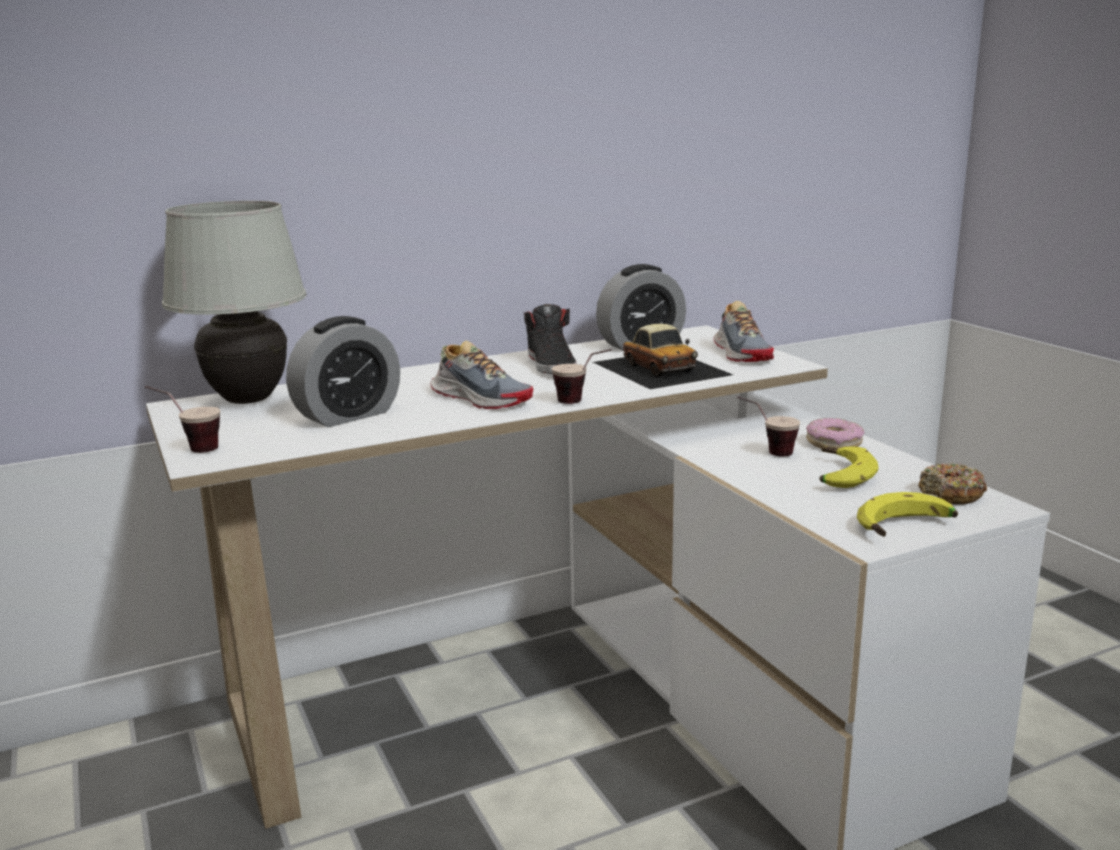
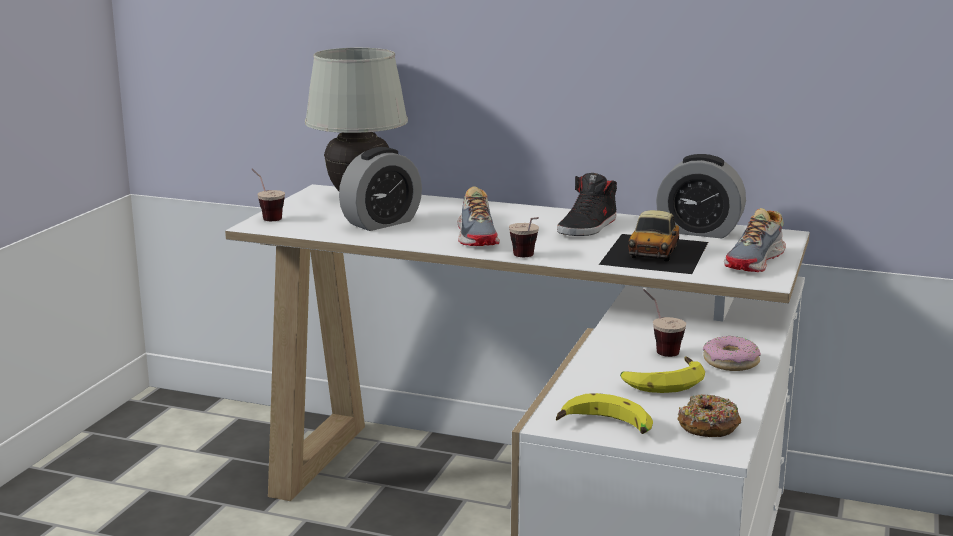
camera: 45 degrees right, 0 degrees up
(348, 415) = (381, 223): alarm clock -> alarm clock turned 45 degrees counterclockwise

